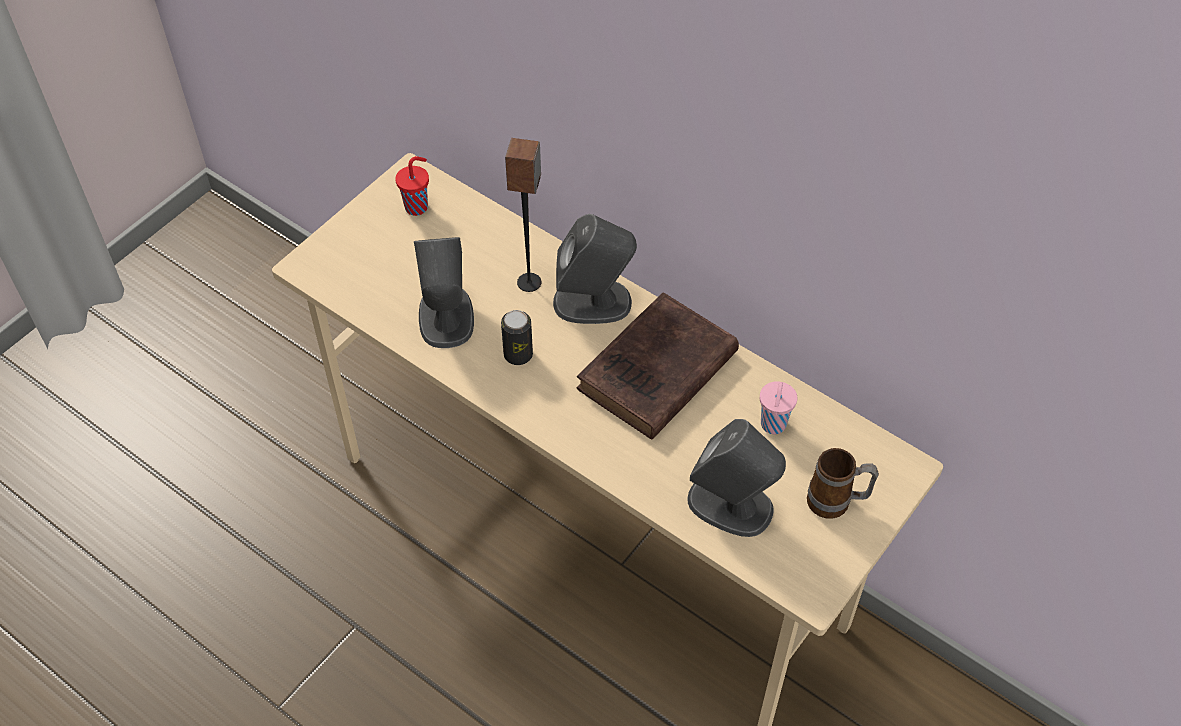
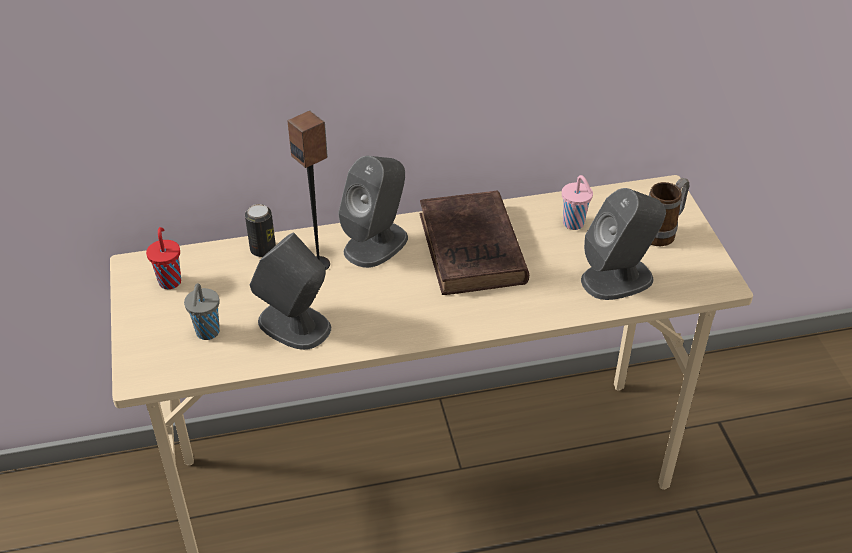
camera: 50 degrees left, 10 degrees down
(385, 271) = (207, 333): none -> grey cup
(518, 355) = (376, 307): can -> can (263, 249)

